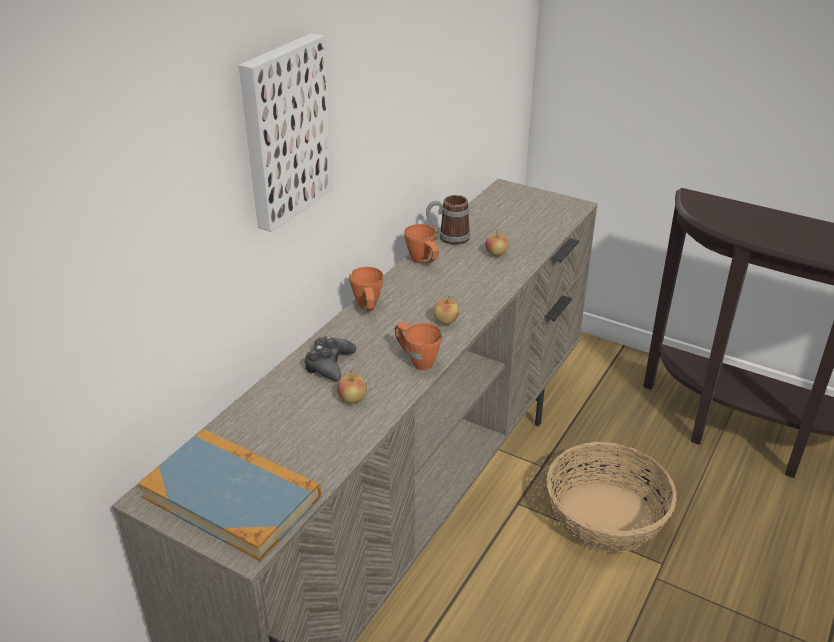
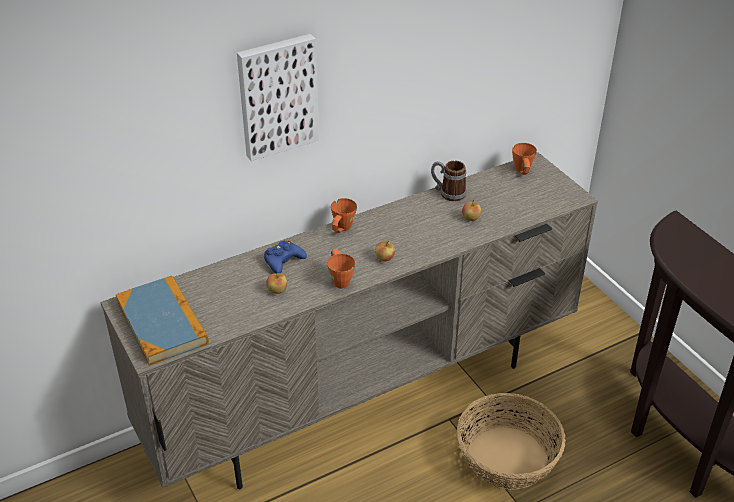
camera: 30 degrees right, 5 degrees up
(329, 364) = (283, 261): black game controller -> blue game controller
(423, 262) = (411, 207): orange mug -> orange mug (522, 173)

